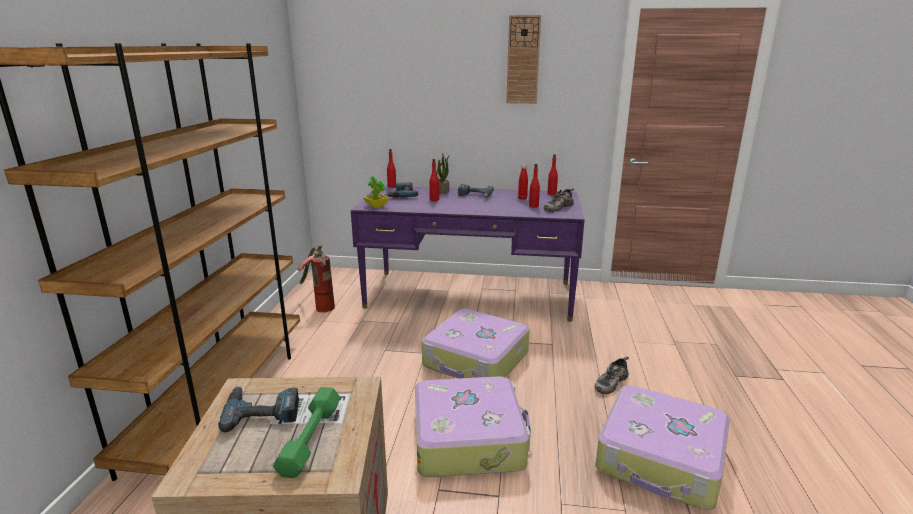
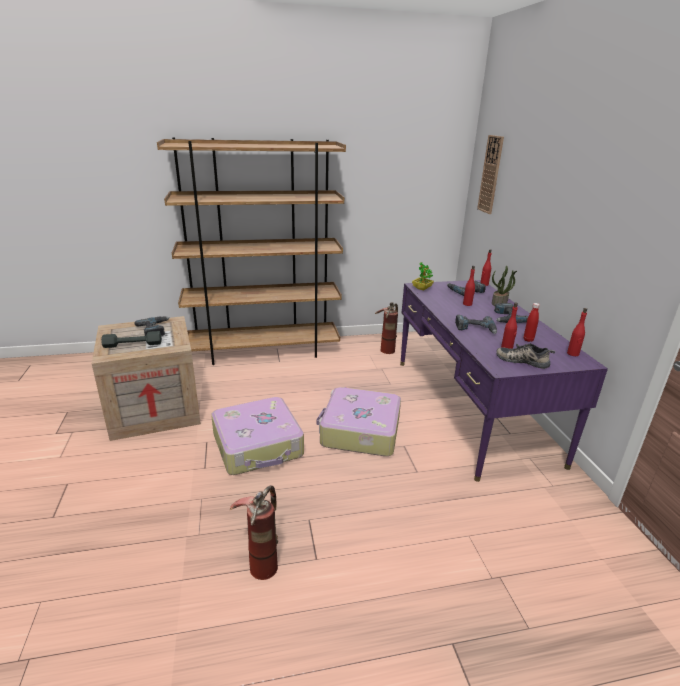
camera: 70 degrees right, 5 degrees up
(311, 438) = (133, 344): green dumbbell -> grey dumbbell
(491, 207) = (475, 329): none -> power drill
(523, 60) = (606, 185): wall clock -> wall clock (490, 175)
(610, 382) = (372, 518): shoe -> none
(661, 459) = (263, 558): suitcase -> fire extinguisher

